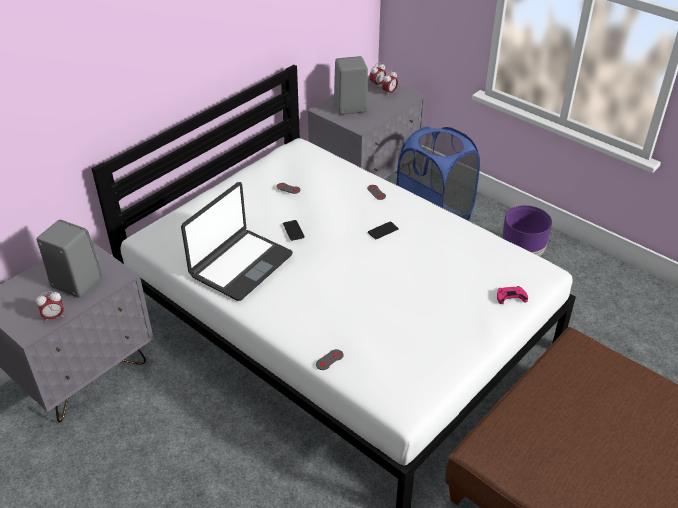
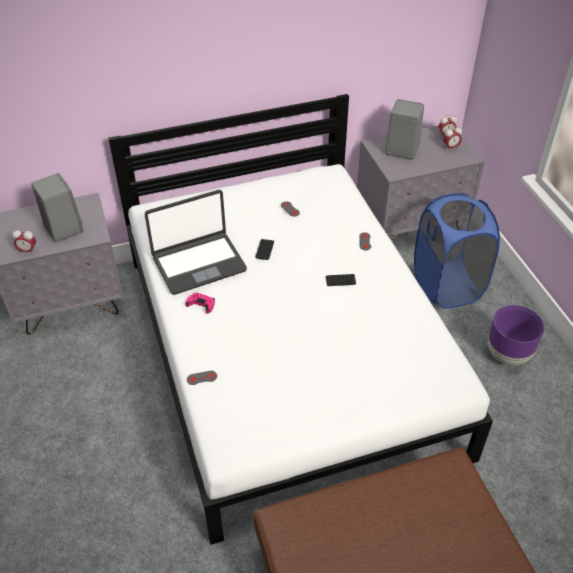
camera: 30 degrees right, 5 degrees up
(510, 297) = (406, 393): pink game controller -> pink game controller (201, 304)

